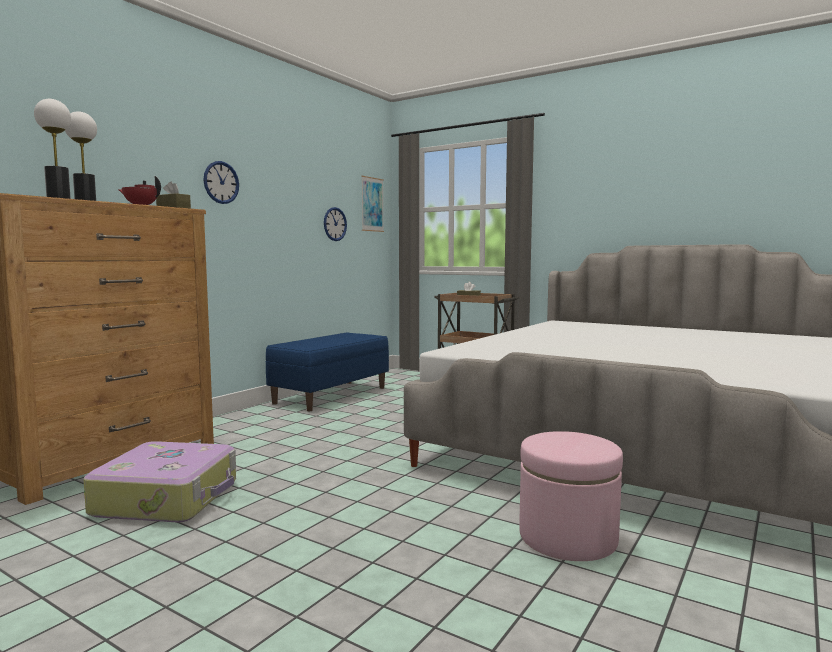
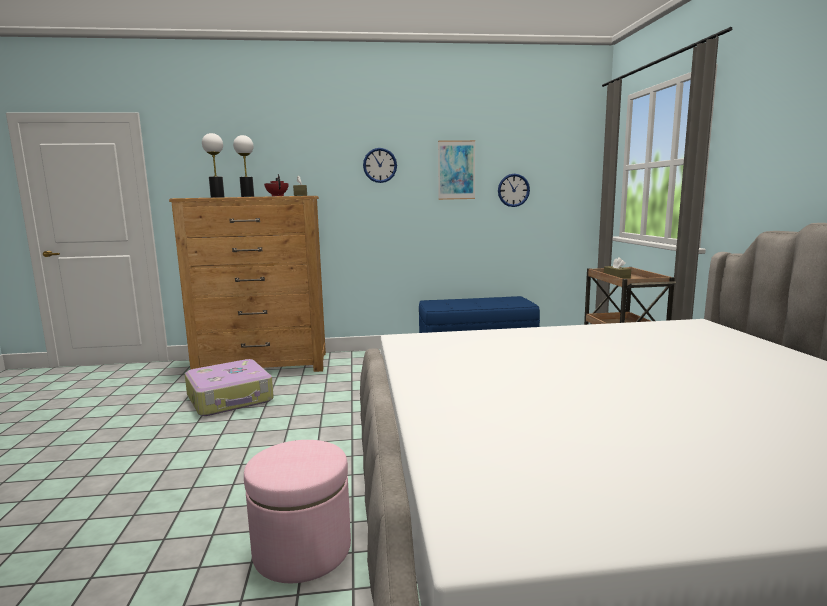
camera: 50 degrees right, 5 degrees up
(372, 204) = (571, 165): picture -> picture (456, 170)

